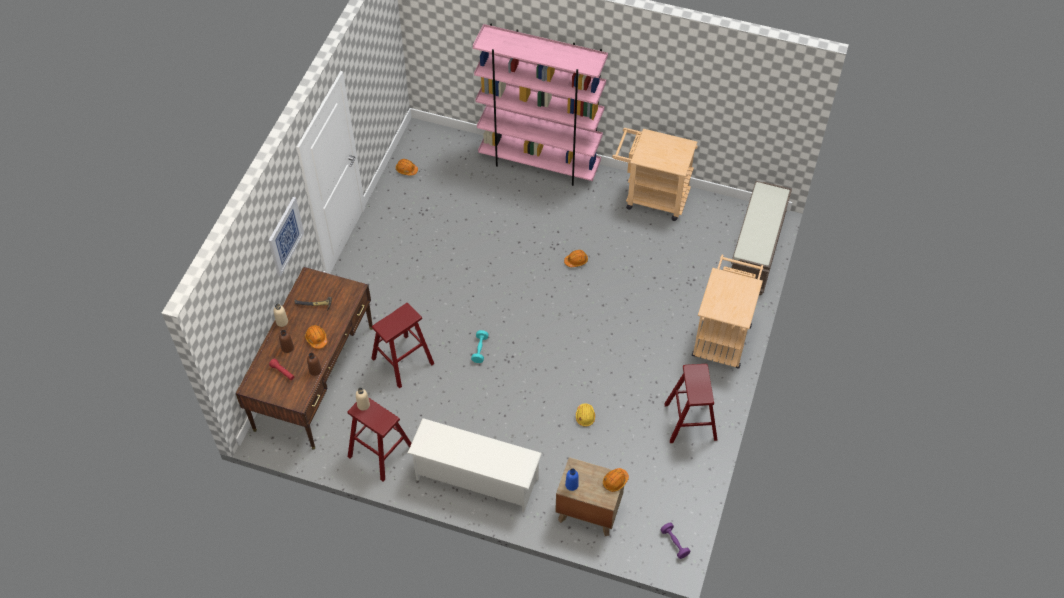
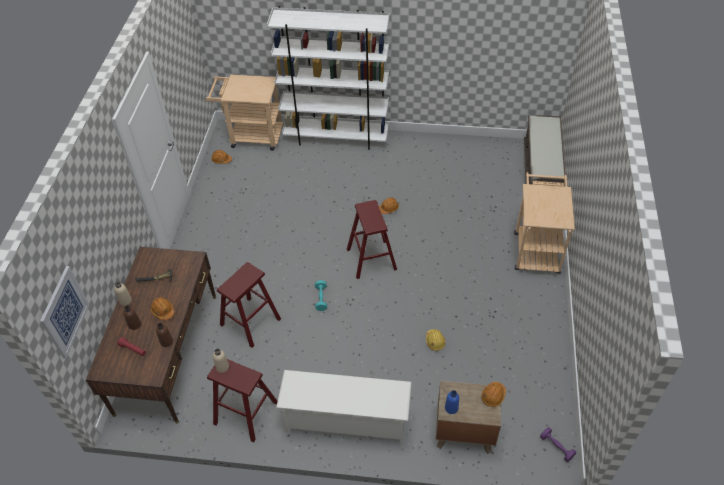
camera: 10 degrees left, 5 degrees down
(285, 236) = (115, 213): picture -> picture (64, 312)
(539, 164) = (336, 137): pink bookcase -> white bookcase
(651, 197) = (438, 148): beige cart -> beige cart (251, 136)
(690, 422) = (533, 328): red stool -> red stool (371, 259)

